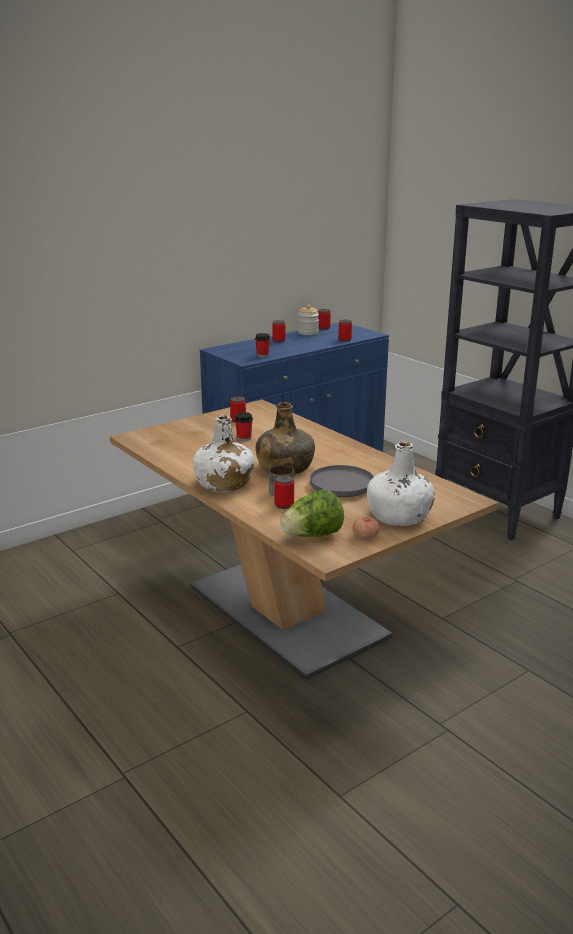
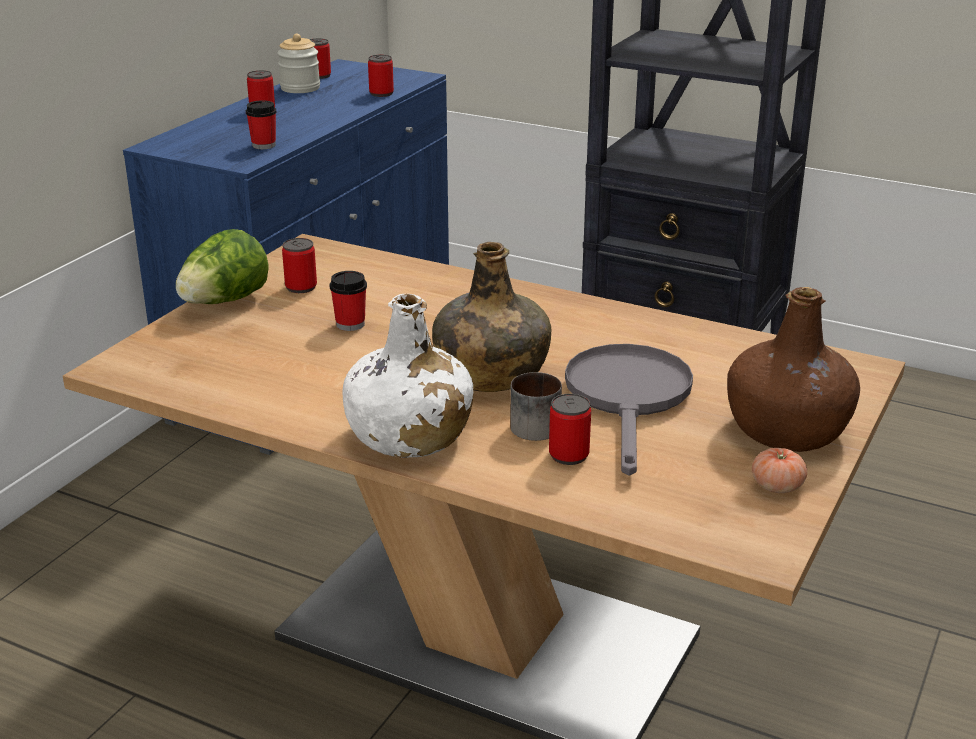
camera: 25 degrees left, 5 degrees up
(312, 536) = (687, 511): lettuce -> lettuce (224, 301)
(399, 516) = (788, 429): white bottle -> brown bottle

